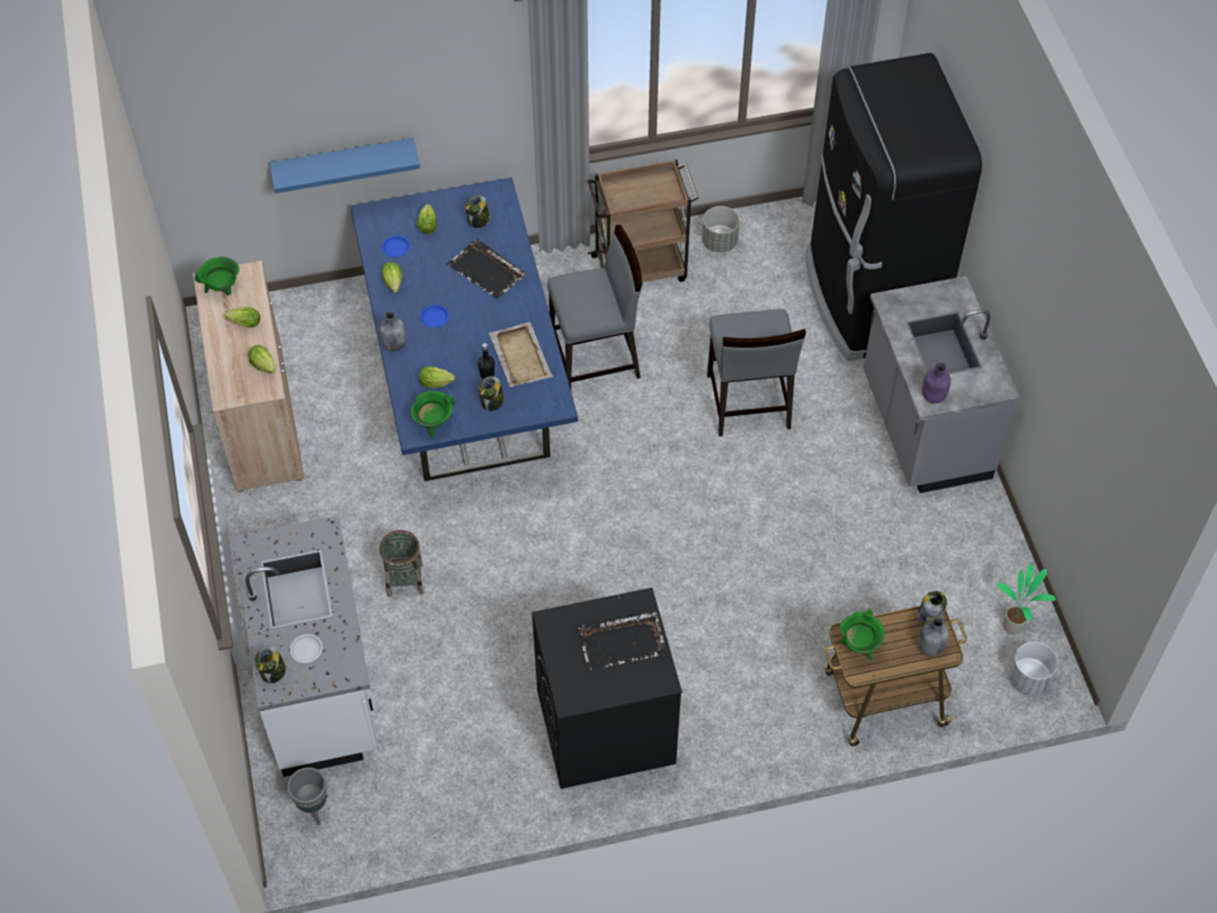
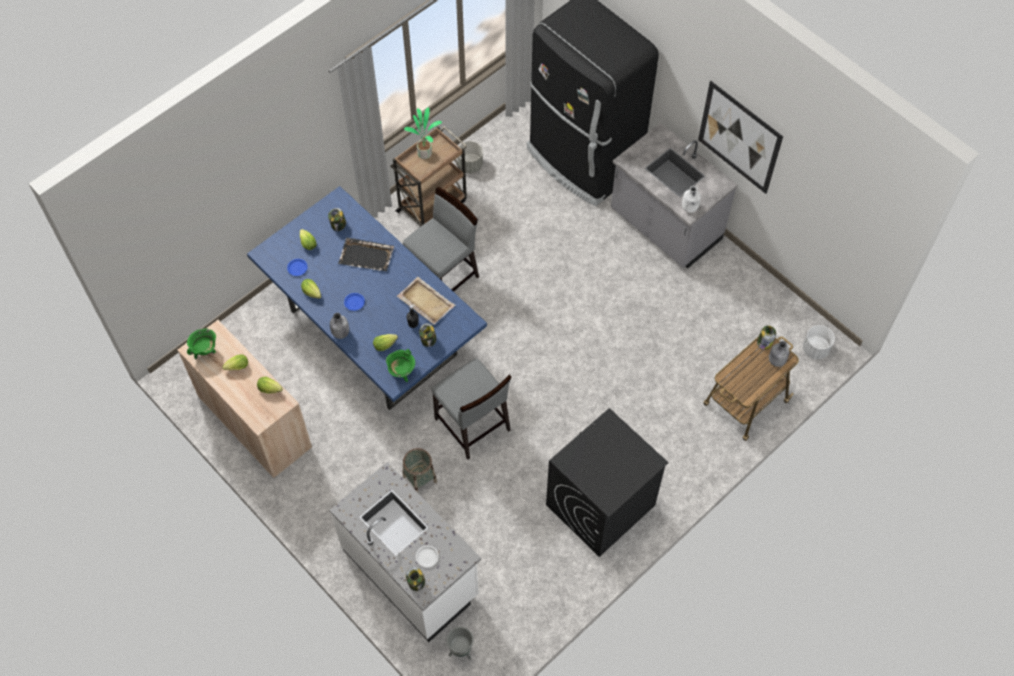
camera: 30 degrees left, 5 degrees up
(343, 162) = (236, 227): blue shelf -> none
(623, 642) = (615, 450): black tray -> none
(747, 402) = (553, 261): grey chair -> grey chair (472, 425)
(859, 646) = (737, 380): green cooking pot -> none
(932, 397) = (689, 208): purple bottle -> white bottle
(1014, 624) = (788, 321): potted plant -> potted plant (425, 153)
(1035, 324) = (739, 137): none -> picture

